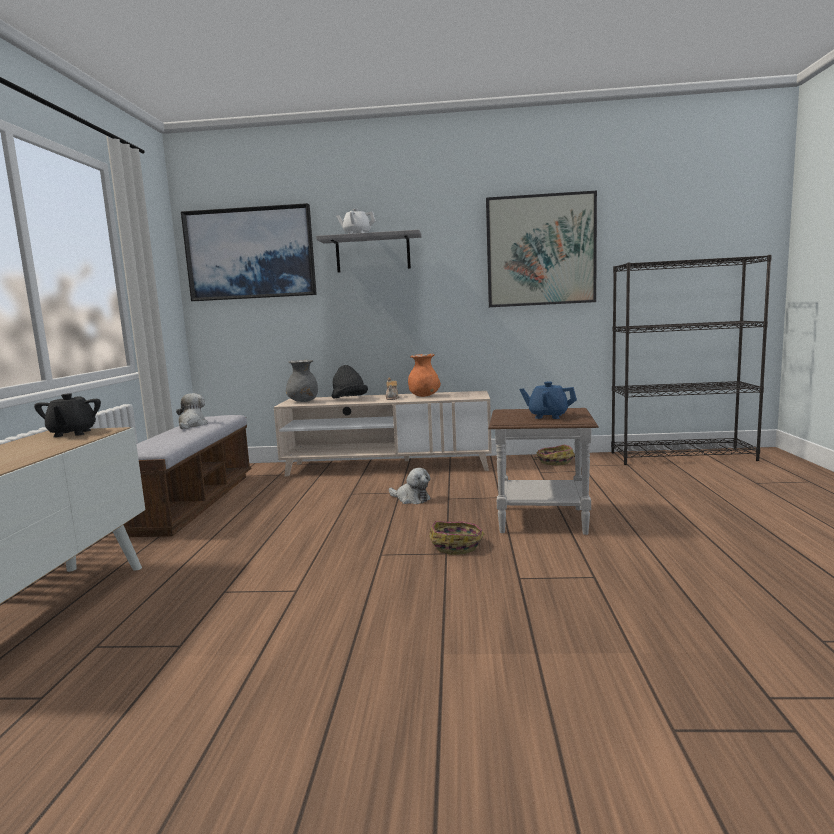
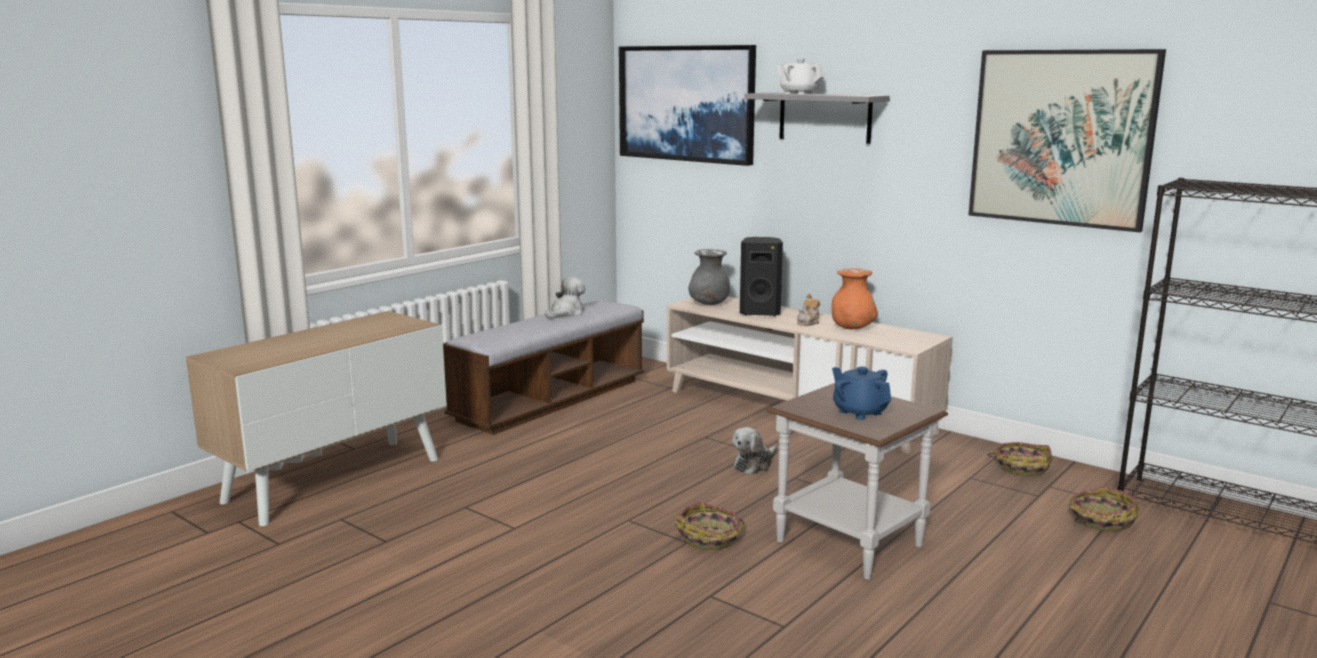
camera: 35 degrees right, 5 degrees up
(72, 433) = (391, 321): black teapot -> none
(349, 399) = (760, 312): black hat -> black speaker
(411, 499) = (754, 465): plush toy -> plush toy turned 60 degrees clockwise
(632, 473) = (1100, 520): none -> basket

